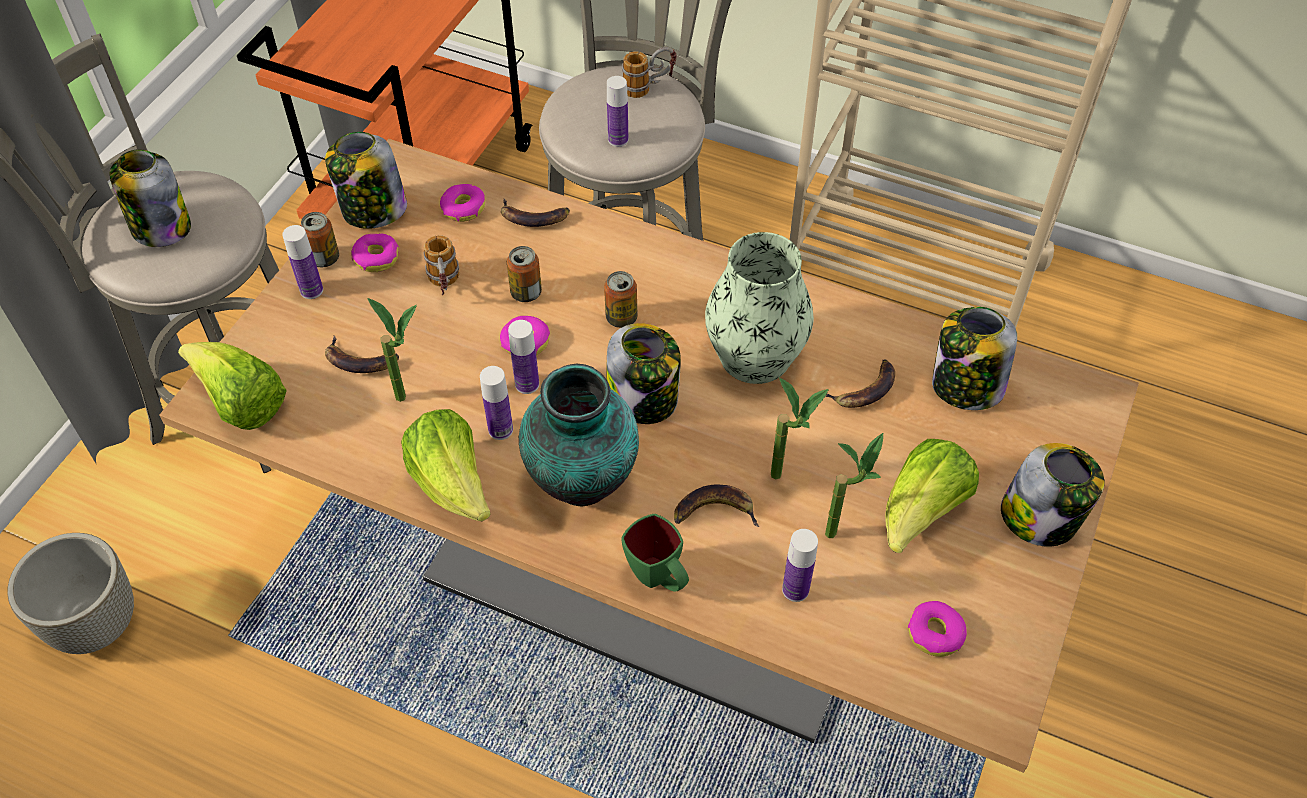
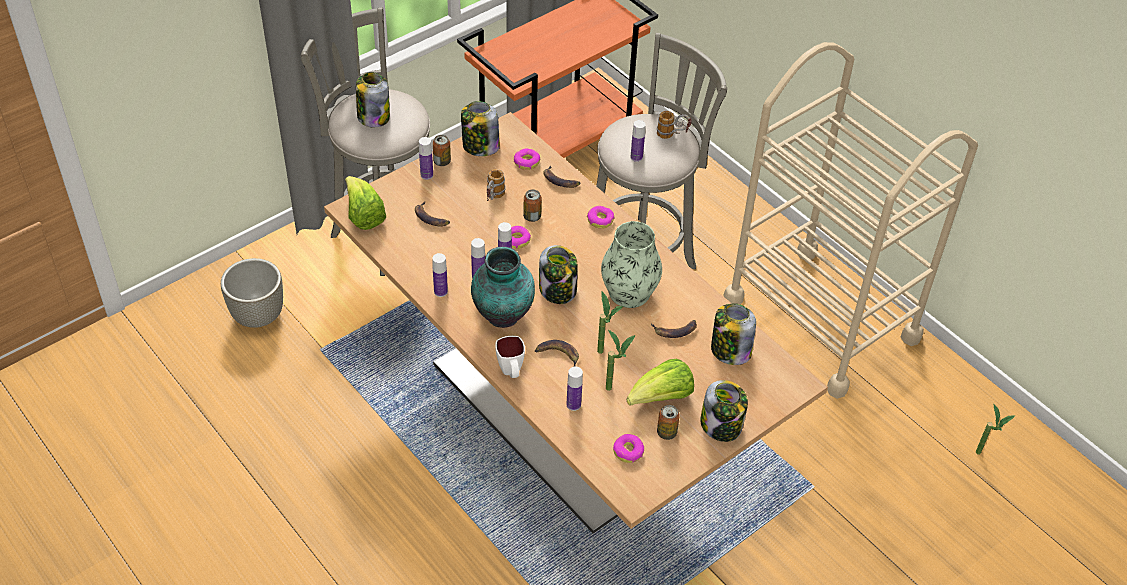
camera: 25 degrees right, 5 degrees down
(376, 258) = (468, 171): donut -> donut (600, 220)
(411, 398) = (444, 245): potted plant -> potted plant (983, 455)
(453, 484) = (440, 291): lettuce -> bottle
(621, 318) = (572, 247): can -> can (666, 432)
(659, 579) = (511, 373): green mug -> white mug

